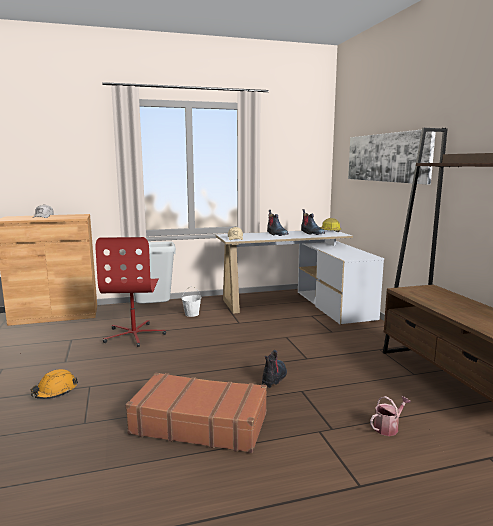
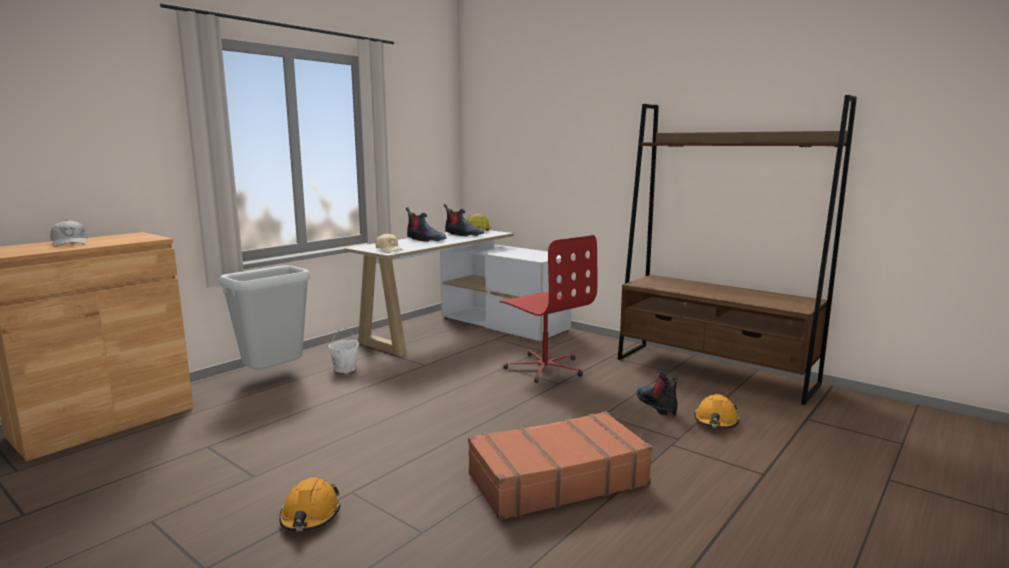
camera: 35 degrees left, 0 degrees up
(134, 335) = (304, 413): red office chair -> red office chair (545, 368)
(274, 377) = (558, 411): boot -> boot (657, 405)
(386, 157) = (563, 136): picture -> none
(388, 427) = (716, 421): watering can -> orange hard hat

